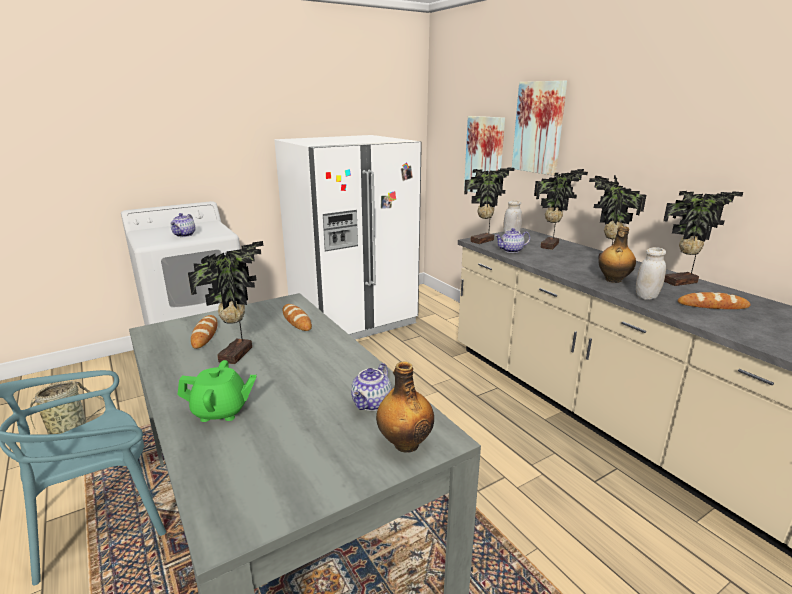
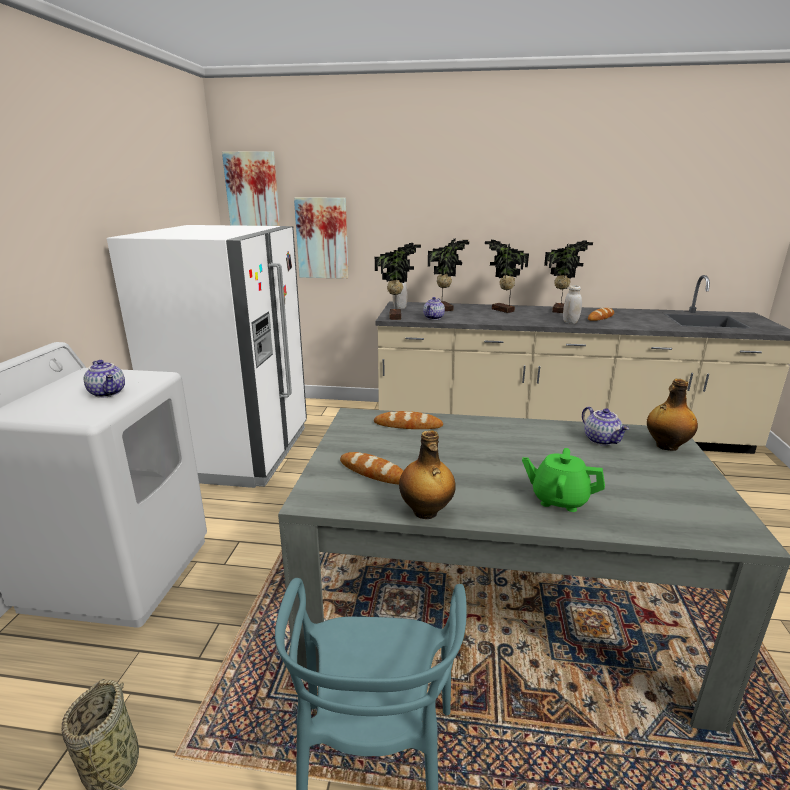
camera: 50 degrees left, 0 degrees up
(221, 411) = (559, 499): green teapot -> green teapot turned 105 degrees counterclockwise
(238, 354) = (449, 467): potted plant -> none
(539, 128) = (391, 206): picture -> picture (253, 194)
(613, 280) = (534, 318): bottle -> bottle (426, 512)

